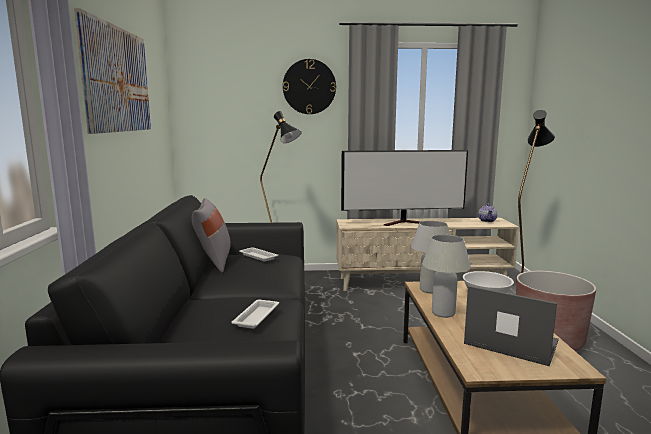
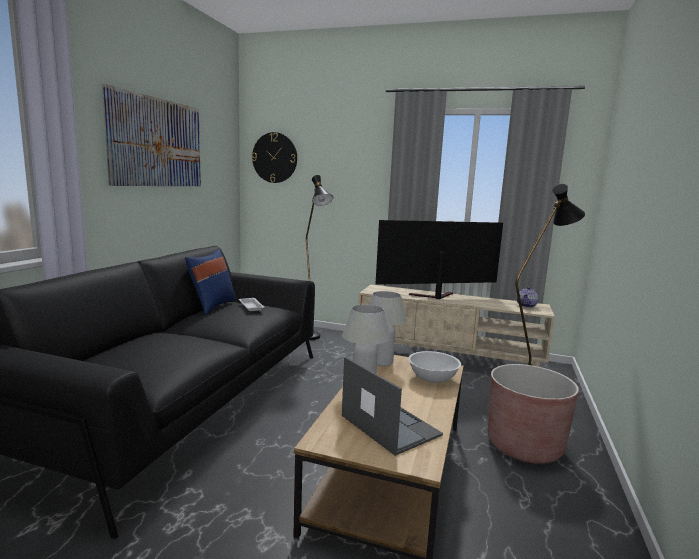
camera: 20 degrees right, 0 degrees up
(213, 262) = (212, 306): grey pillow -> blue pillow
(257, 316) = (173, 352): white tray -> none
(309, 87) = (358, 153): wall clock -> wall clock (274, 157)
(406, 223) = (433, 296): television -> television turned 150 degrees clockwise

